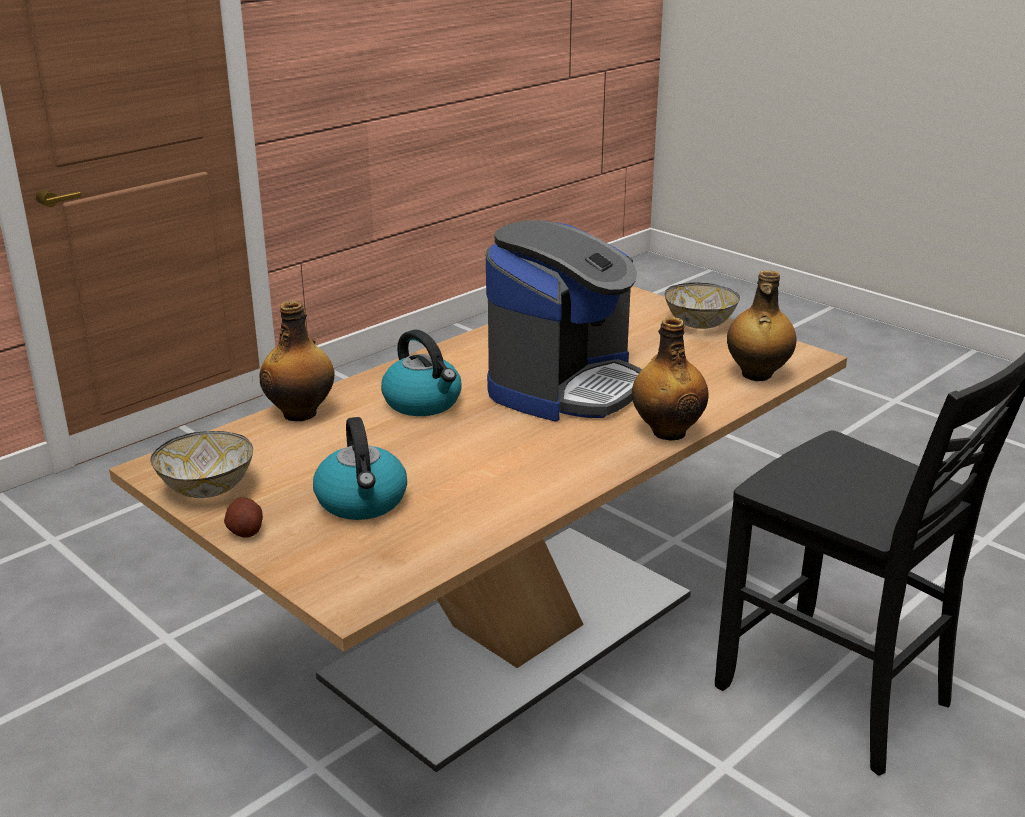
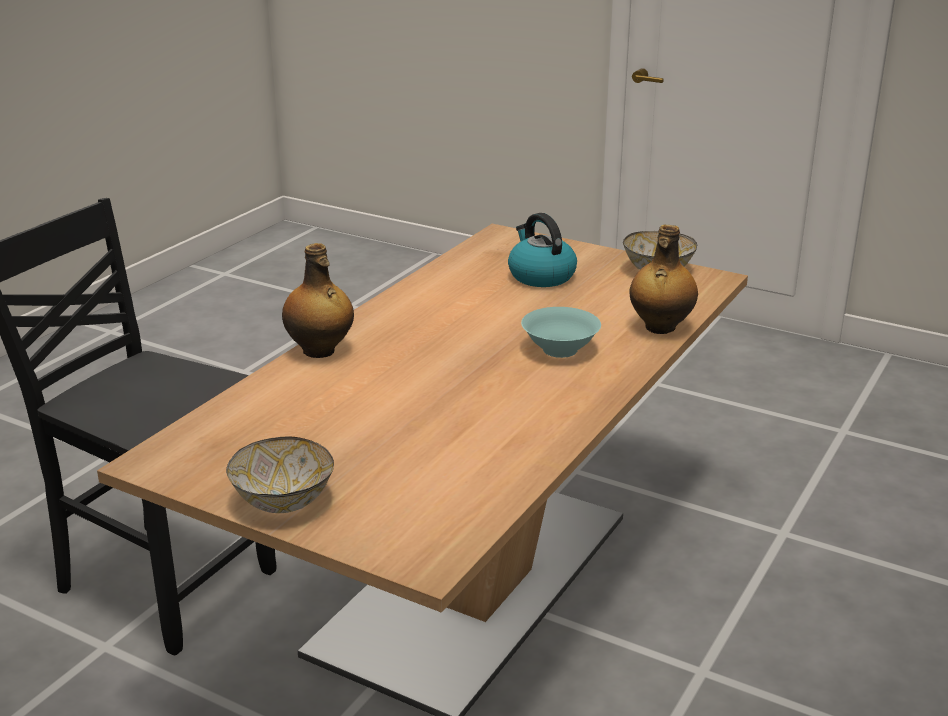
camera: 165 degrees right, 0 degrees up
(245, 531) = (600, 254): potato -> none
(423, 402) = (560, 350): kettle -> turquoise bowl
(565, 386) = (431, 384): coffee machine -> none
(756, 375) = (220, 425): bottle -> none

